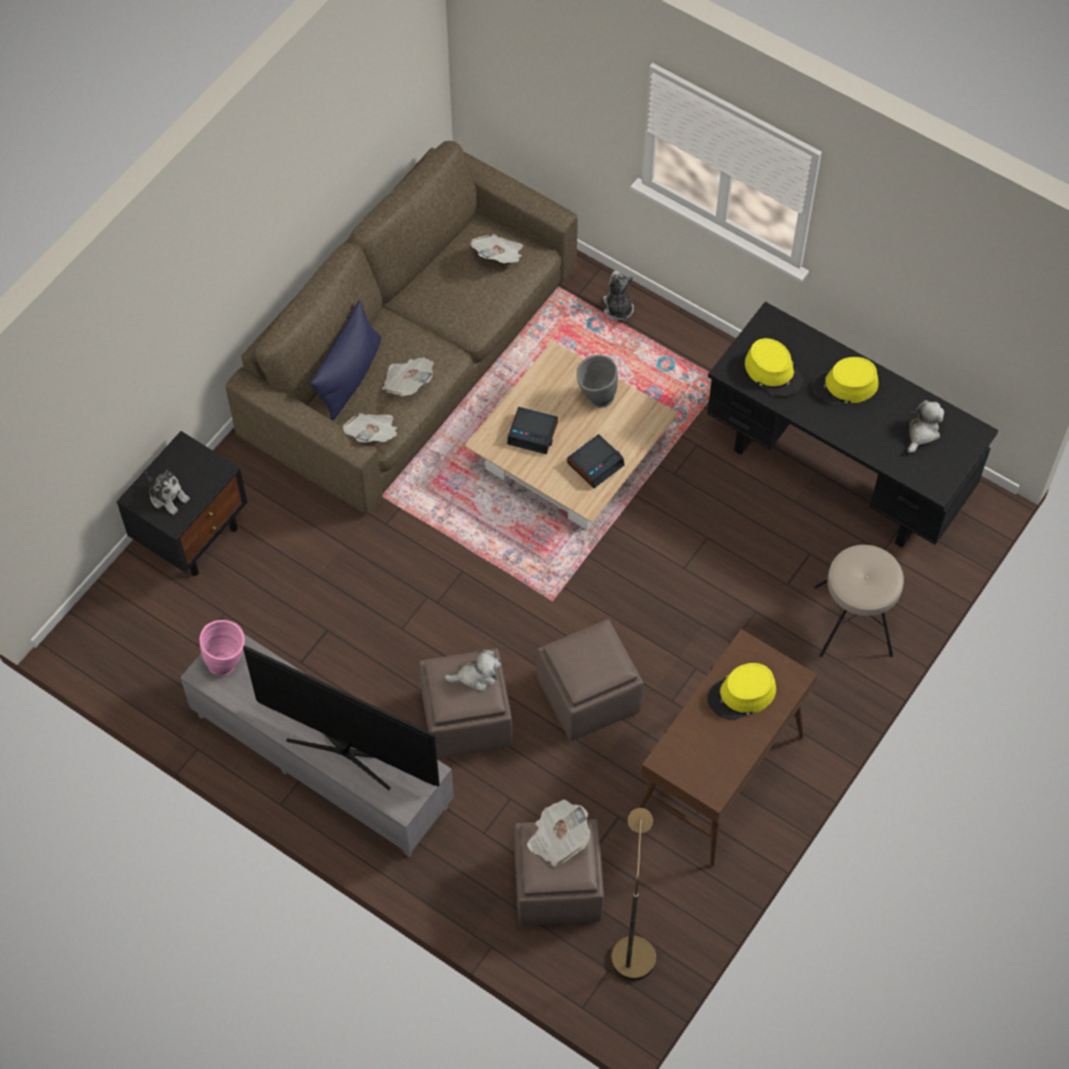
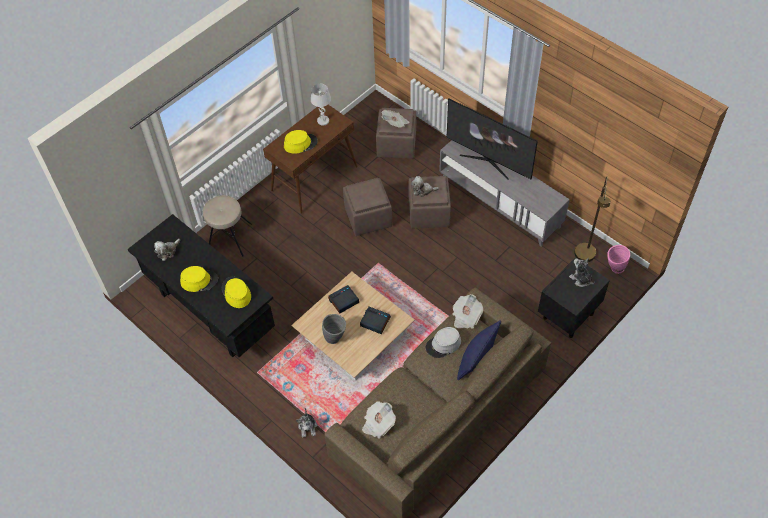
camera: 170 degrees left, 5 degrees down
(228, 662) = (545, 203): pink vase -> pink vase (614, 269)
(408, 383) = (443, 344): newspaper -> grey hat
(632, 946) = (368, 121): brown floor lamp -> brown floor lamp (585, 258)
(707, 759) = (323, 121): none -> white table lamp

